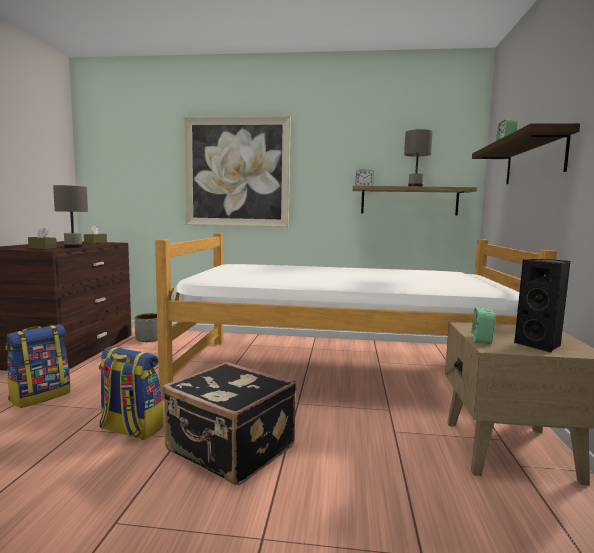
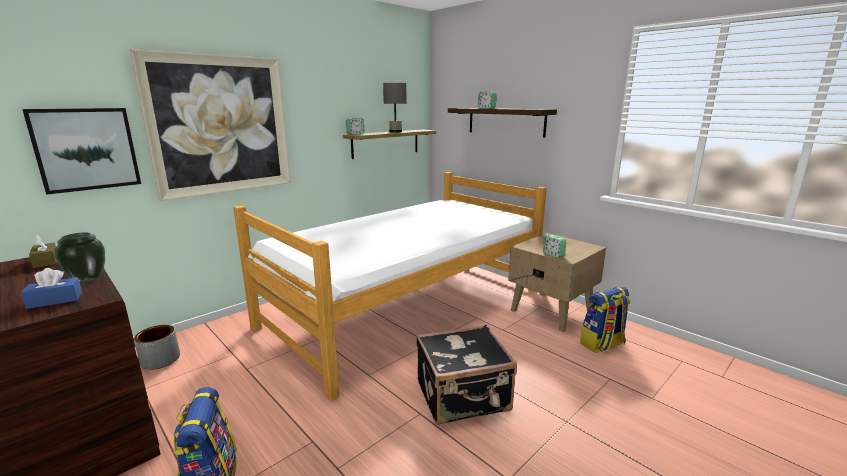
camera: 50 degrees left, 10 degrees up
(42, 248) = (55, 300): brown tissue box -> blue tissue box
(73, 247) = (88, 281): grey table lamp -> vase
(130, 429) = (376, 436): backpack -> backpack (602, 344)
(152, 183) = (86, 149): none -> picture
(540, 345) = (574, 249): black speaker -> none

